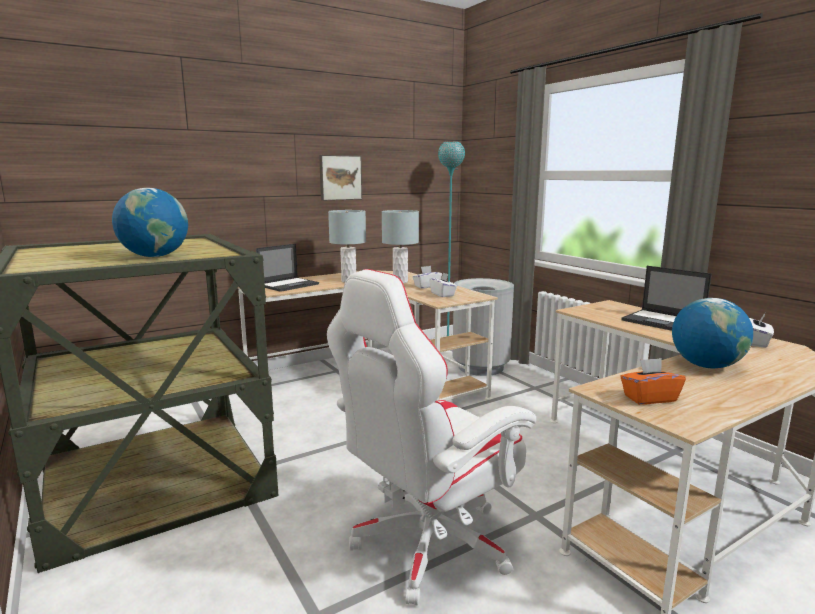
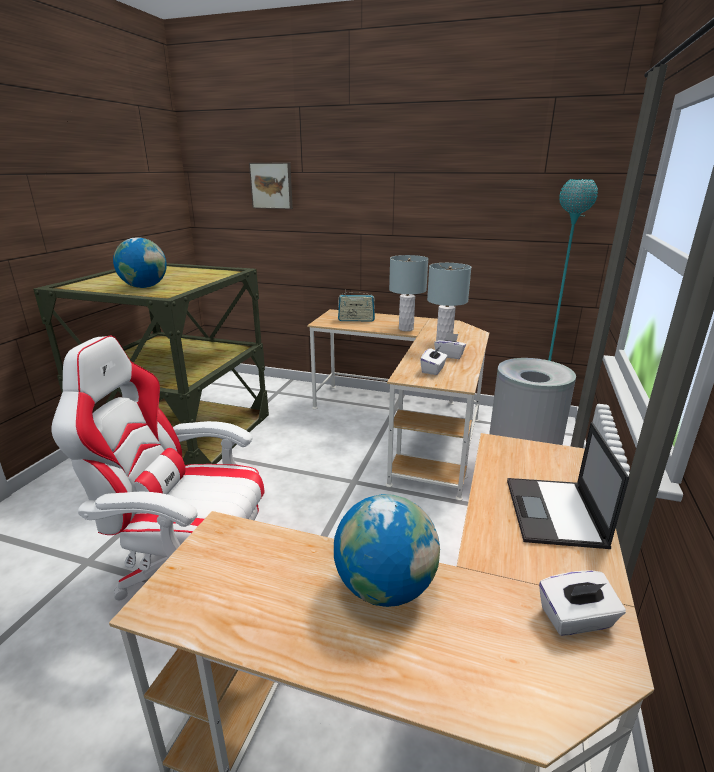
camera: 50 degrees right, 10 degrees up
(289, 285) = (356, 320): laptop -> radio
(340, 177) = (438, 219): picture -> picture (272, 185)
(649, 398) = (218, 566): orange tissue box -> none

